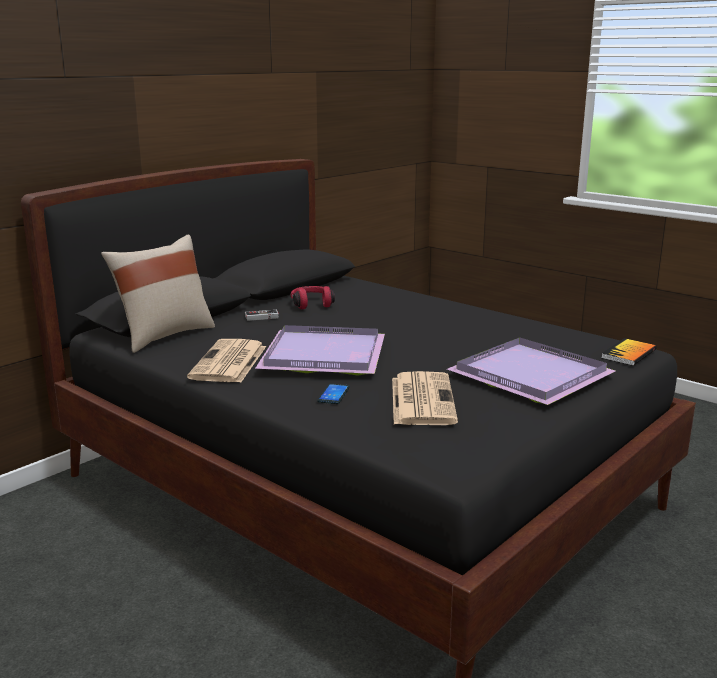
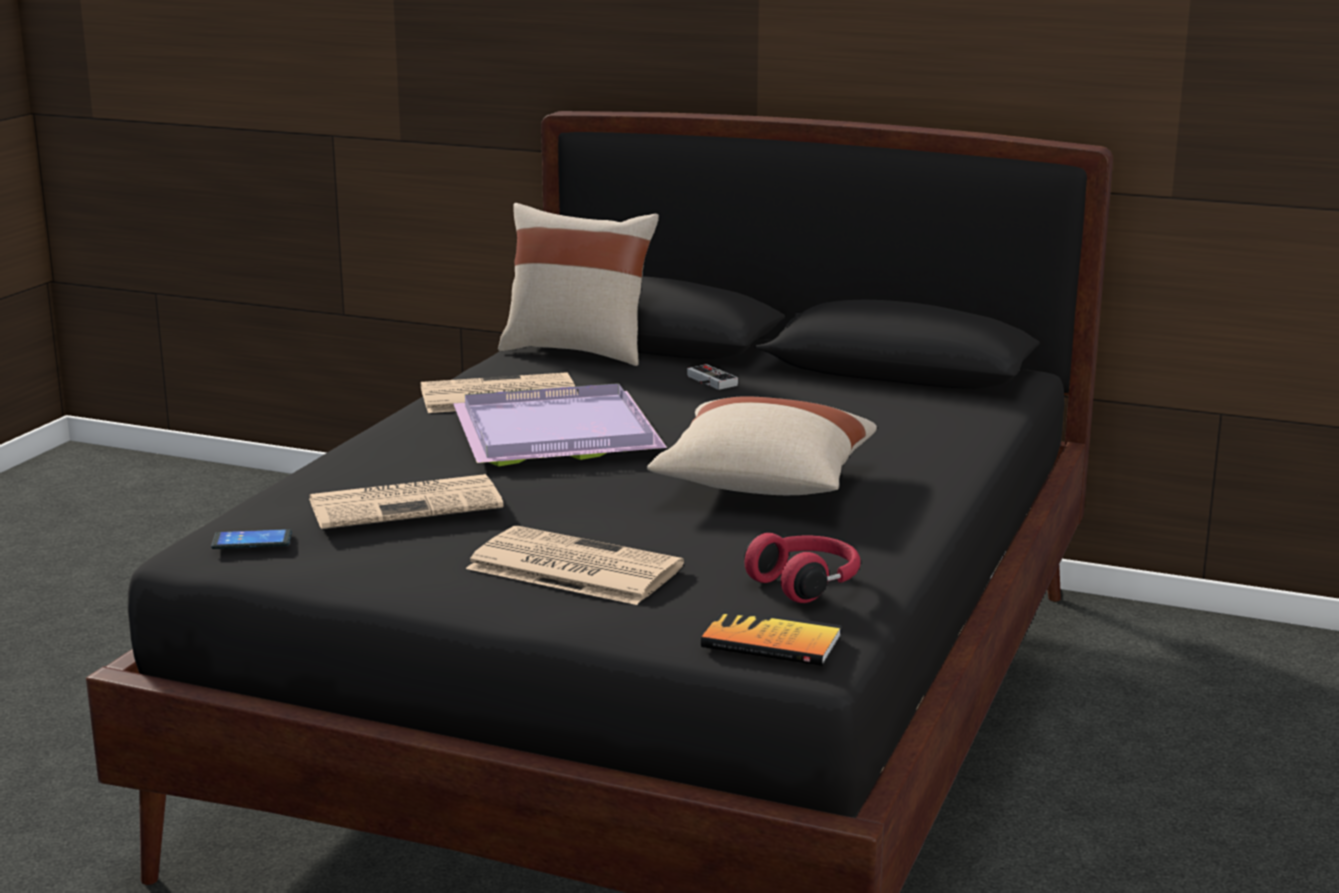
camera: 70 degrees right, 0 degrees up
(311, 304) = (815, 396): red headphones -> red headphones (806, 584)
(334, 394) = (411, 461): phone -> phone (252, 541)
(434, 329) = (763, 485): none -> beige pillow
(531, 376) = (571, 568): purple tray -> newspaper

